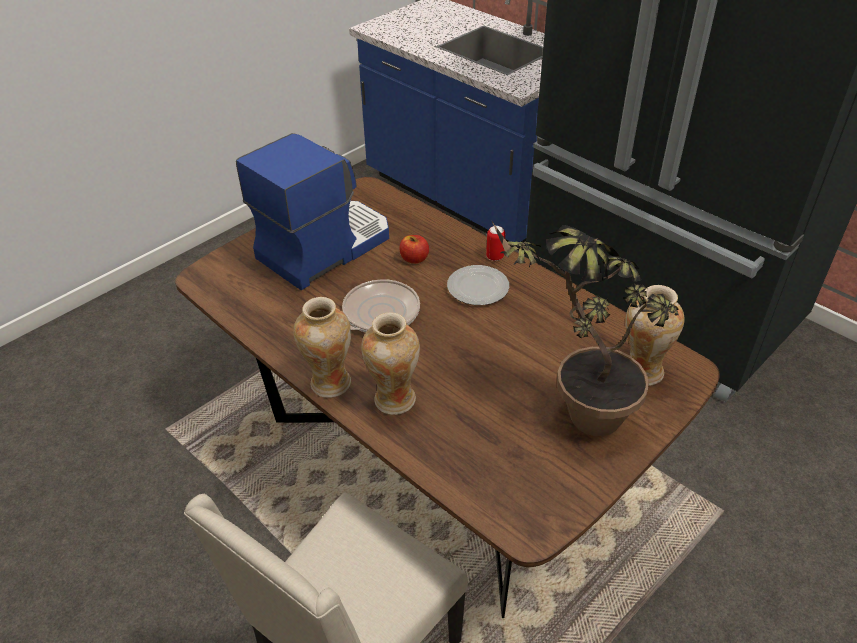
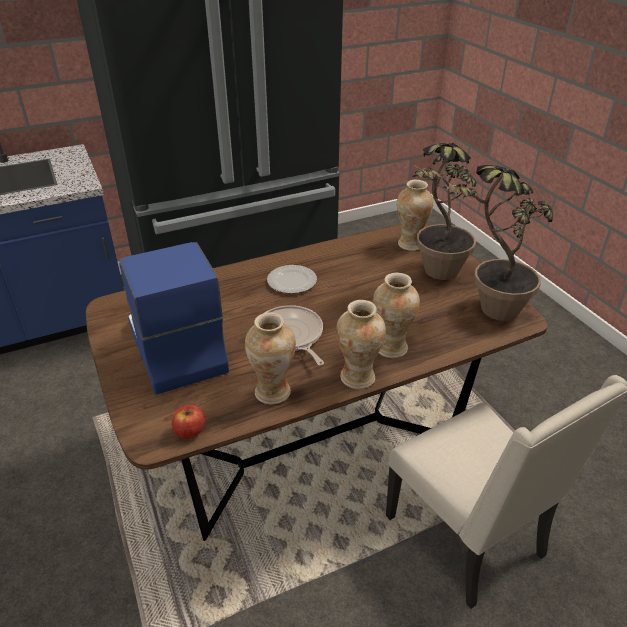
camera: 70 degrees left, 5 degrees down
(285, 327) = (272, 391): none -> vase
(414, 259) = (234, 302): apple -> apple (190, 431)
(495, 257) = (262, 266): can -> none
(523, 481) = (486, 311): none -> potted plant

